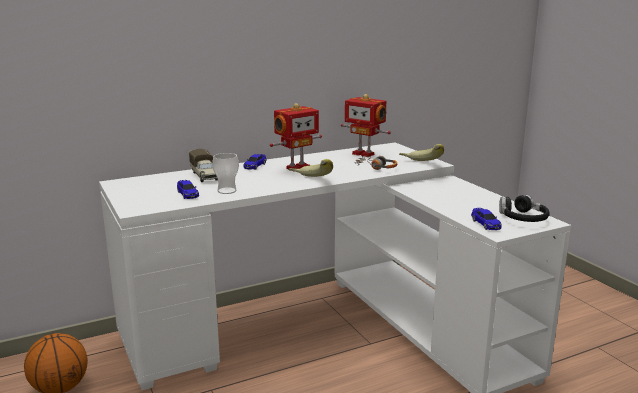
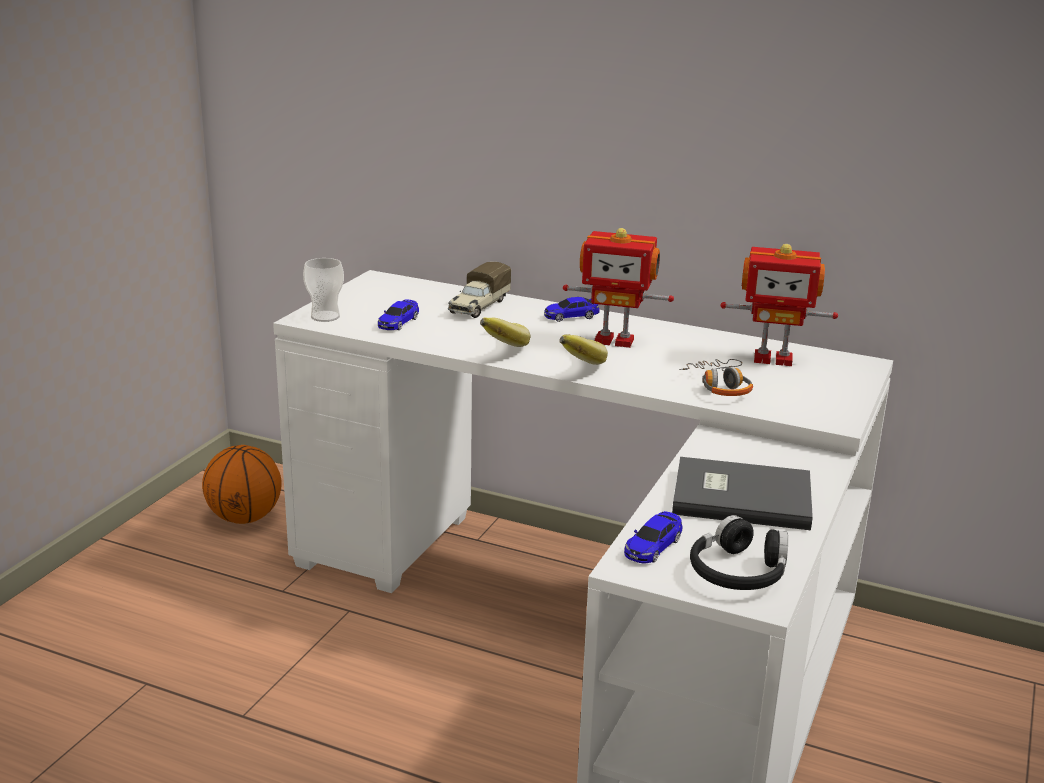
camera: 50 degrees right, 5 degrees up
(227, 191) = (445, 336): cup -> cup (325, 316)
(364, 154) = (773, 358): toy robot -> toy robot turned 75 degrees counterclockwise
(420, 164) = (806, 411): banana -> banana (497, 348)
(460, 199) = (739, 496): none -> grey book

